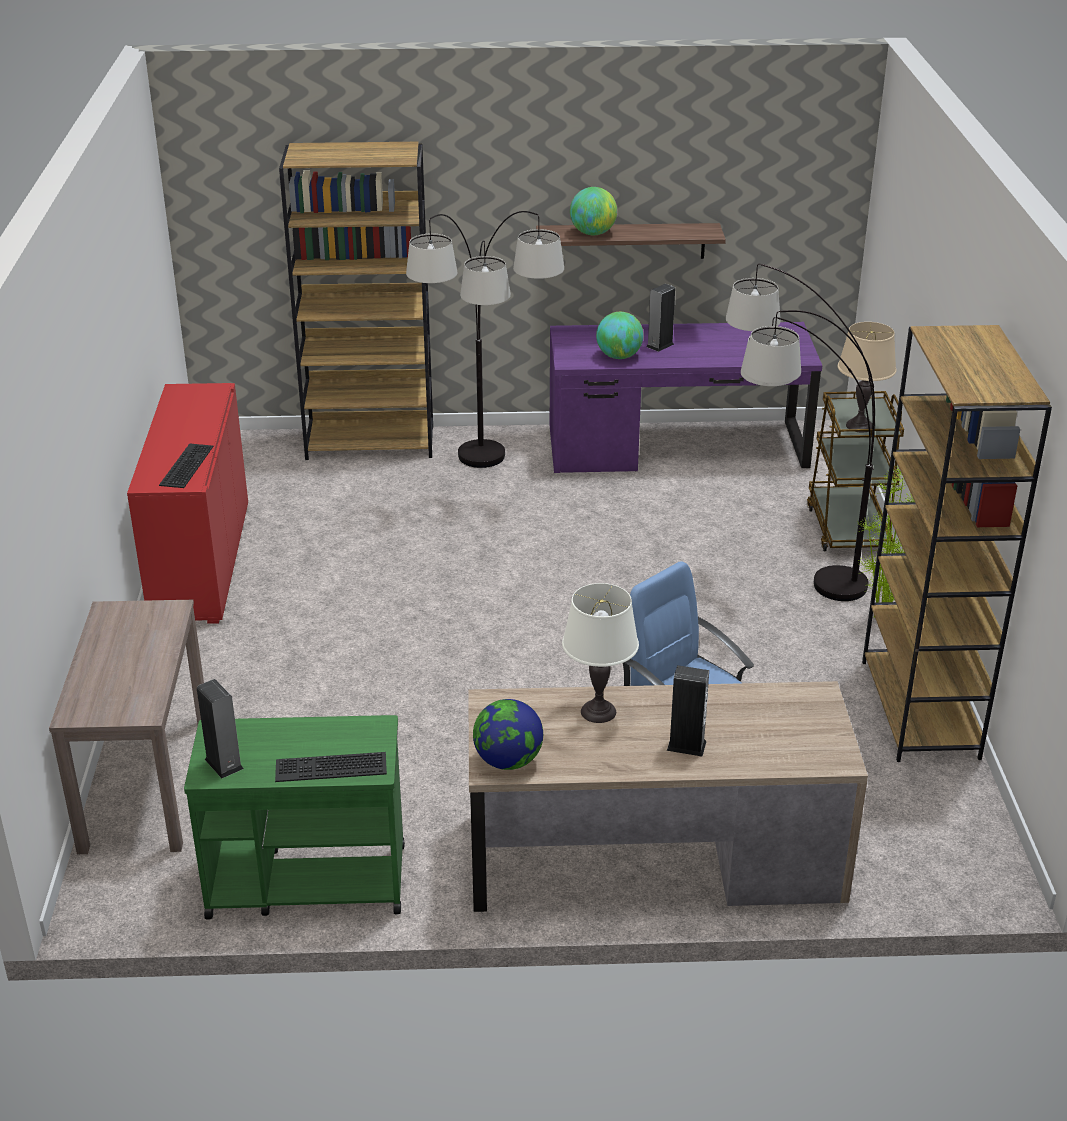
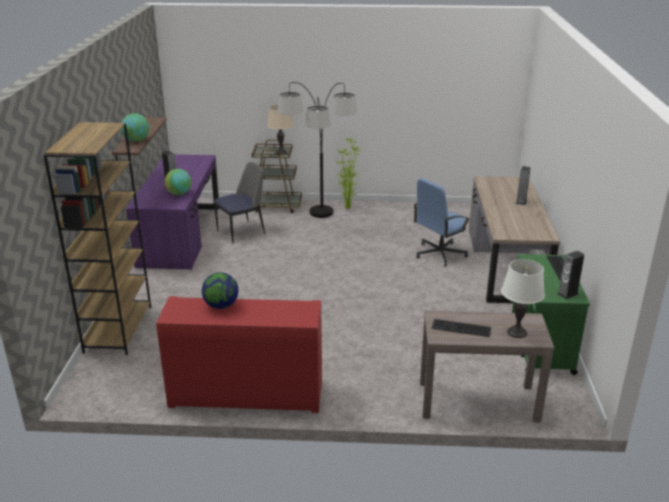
camera: 85 degrees left, 5 degrees down
(185, 465) = (285, 308): keyboard -> keyboard (460, 328)
(487, 485) = (194, 290): floor lamp -> none
(508, 761) = (541, 233): globe -> globe (221, 306)
(598, 712) = (503, 215): white table lamp -> white table lamp (517, 332)
(712, 504) = (242, 232): none -> chair
(920, 709) = (409, 208): brown bookcase -> none

